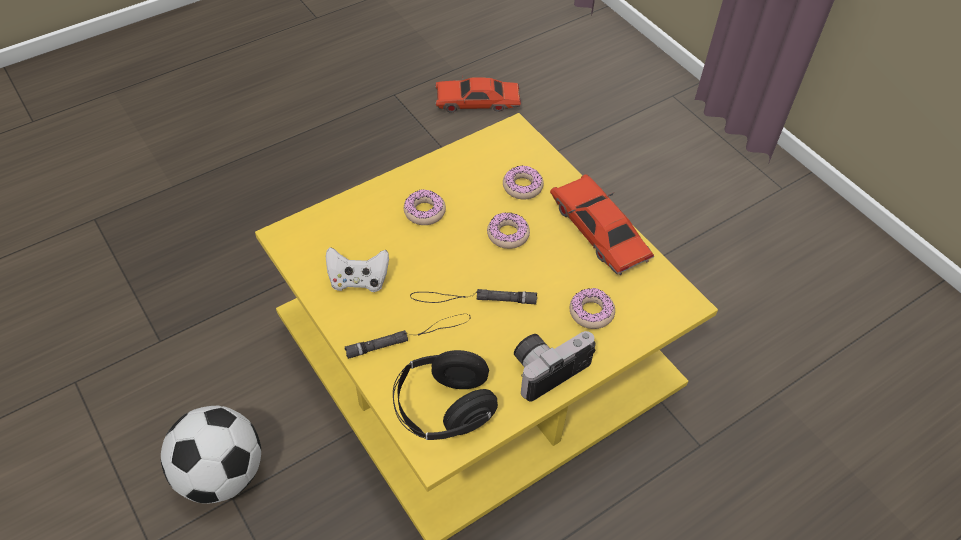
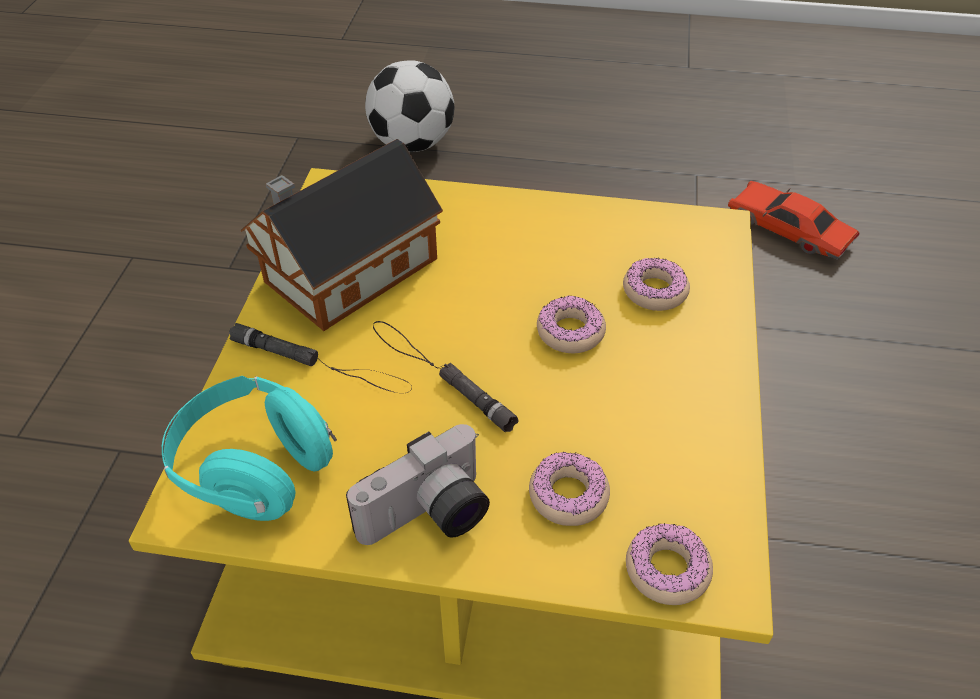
camera: 45 degrees right, 5 degrees down
(221, 474) = (137, 421): football -> football (412, 144)
(358, 280) = (344, 273): white game controller -> toy house
(424, 211) = (501, 249): donut -> donut (667, 570)
(444, 409) = (254, 469): black headphones -> turquoise headphones
(547, 367) = (429, 518): camera -> camera turned 135 degrees clockwise
(599, 232) = (698, 406): red toy car -> none

